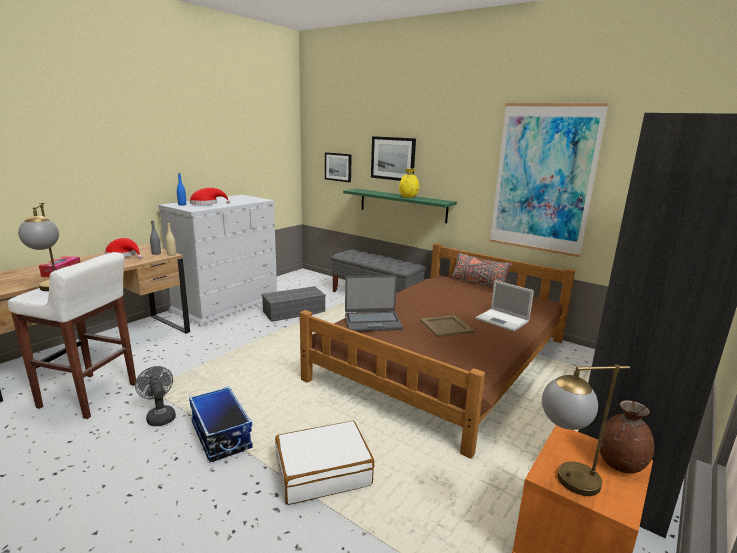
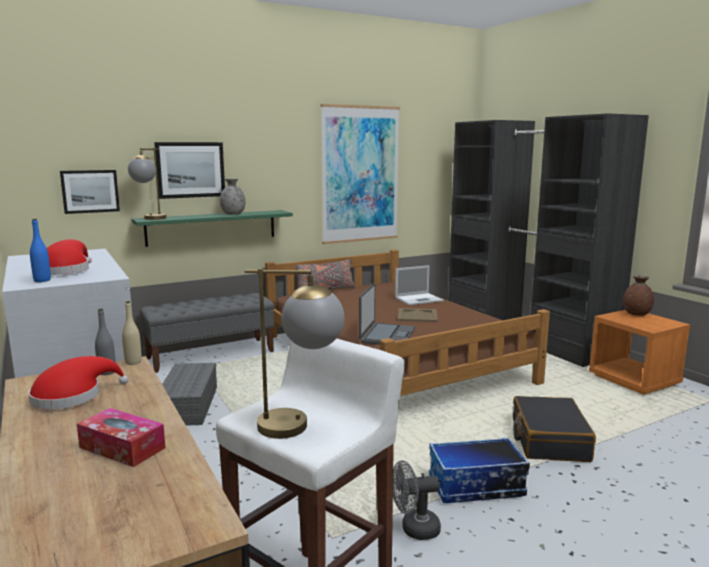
camera: 65 degrees left, 5 degrees down
(323, 471) = (549, 440): white suitcase -> black suitcase
(408, 197) = (233, 214): yellow vase -> grey vase
(564, 482) = (655, 326): table lamp -> table lamp (150, 219)

